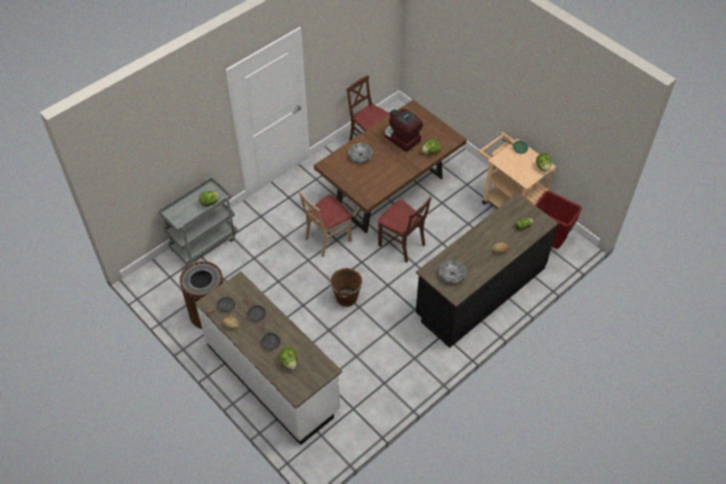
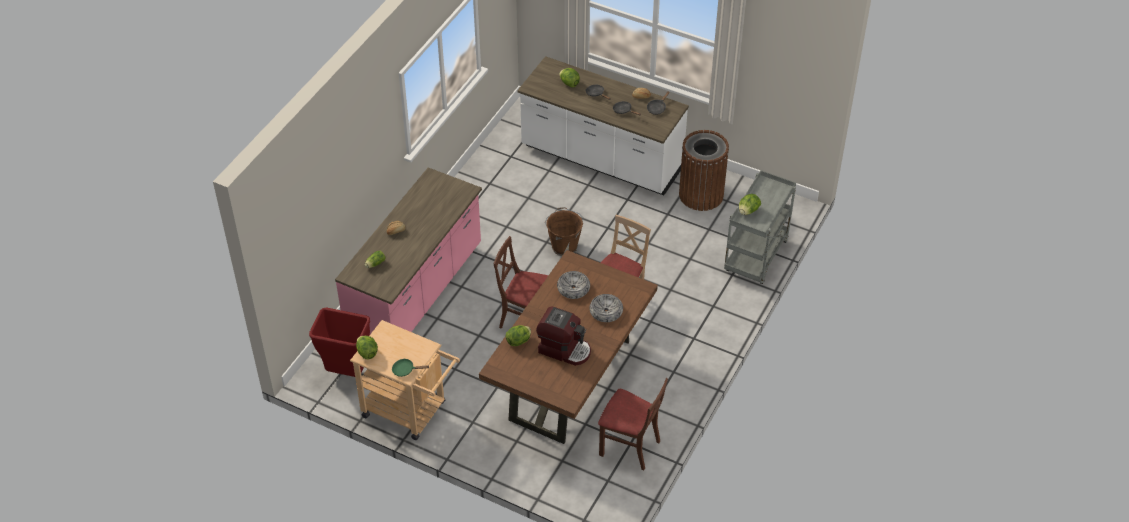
camera: 160 degrees right, 5 degrees down
(452, 274) = (441, 193): bowl -> bowl (573, 288)
(480, 291) = (416, 293): black counter -> pink counter

